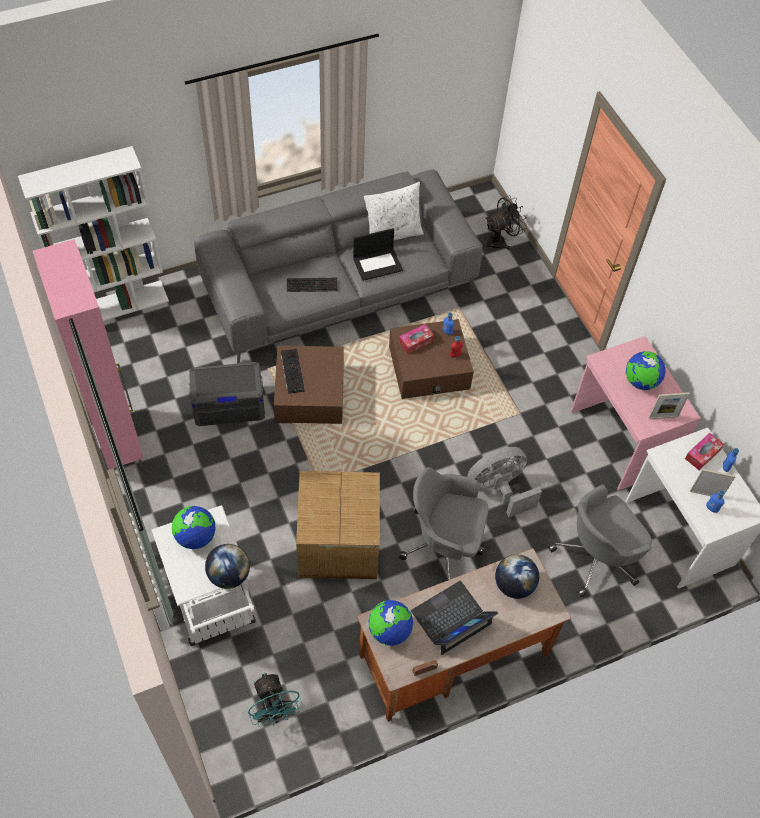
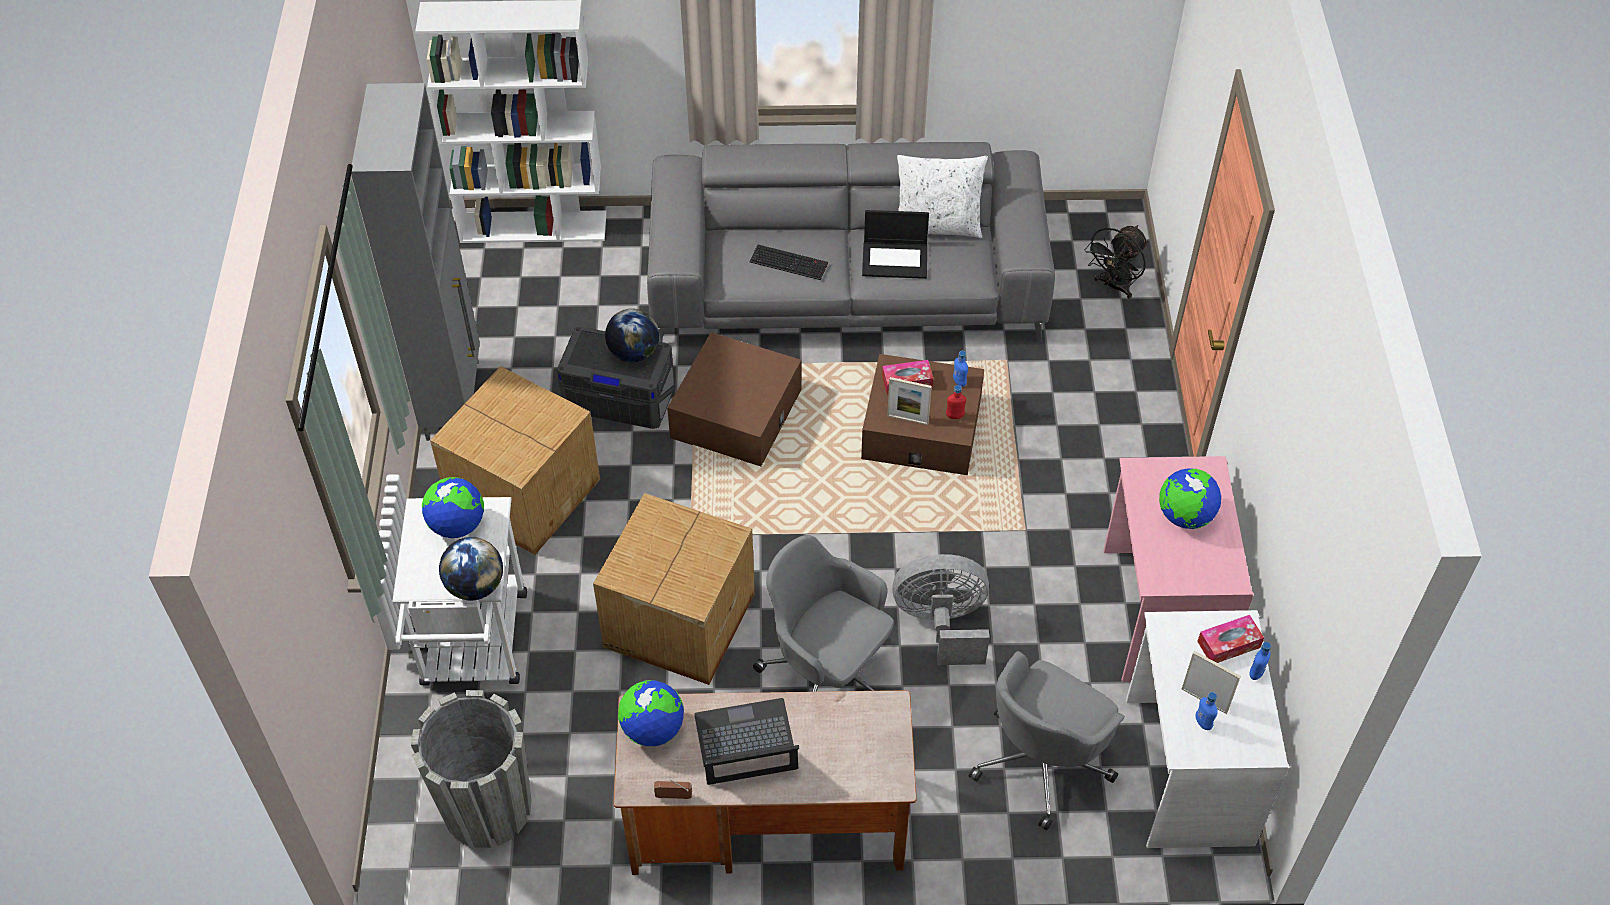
camera: 25 degrees right, 5 degrees down
(118, 441) = (454, 399): pink cabinet -> grey cabinet
(196, 489) = (523, 491): none -> cardboard box
(274, 712) = (487, 807): turquoise fan -> grey planter
(291, 370) = (714, 370): keyboard -> none
(500, 241) = (1114, 286): black fan -> black fan turned 135 degrees clockwise
(514, 585) = (856, 729): globe -> globe (633, 353)
(596, 557) = (1042, 762): grey office chair -> grey office chair turned 45 degrees counterclockwise
(663, 417) = (1194, 575): picture frame -> picture frame (907, 419)

